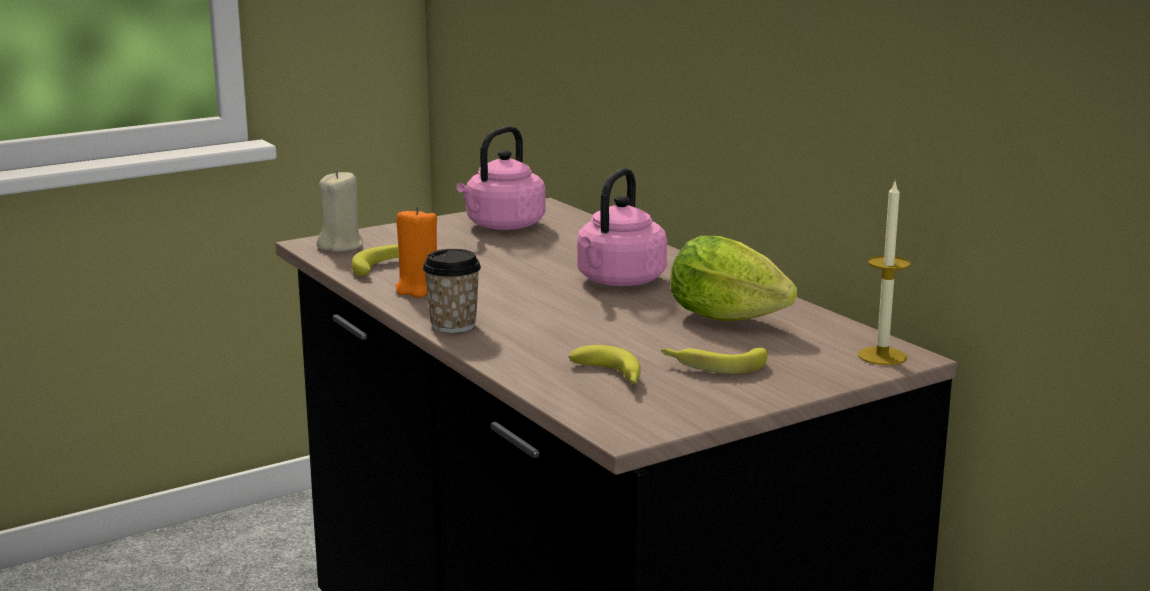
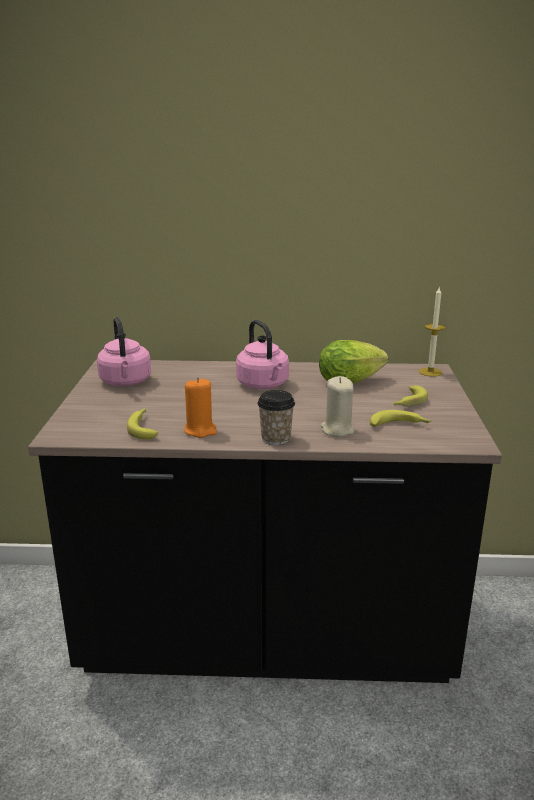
camera: 55 degrees left, 5 degrees up
(341, 246) = (79, 429): beige candle -> beige candle (337, 430)

